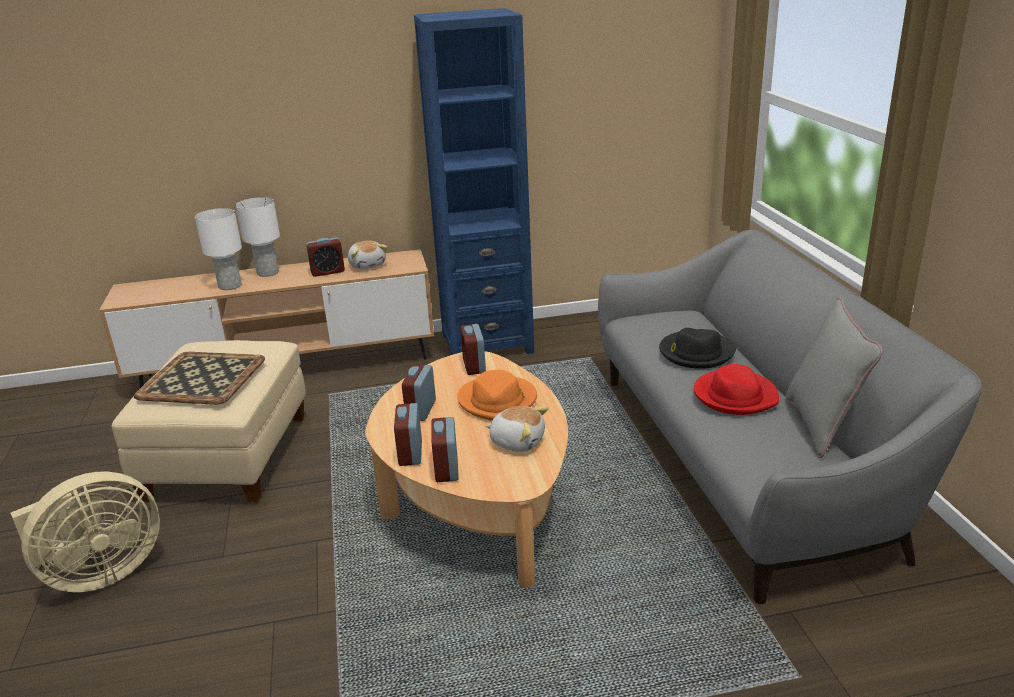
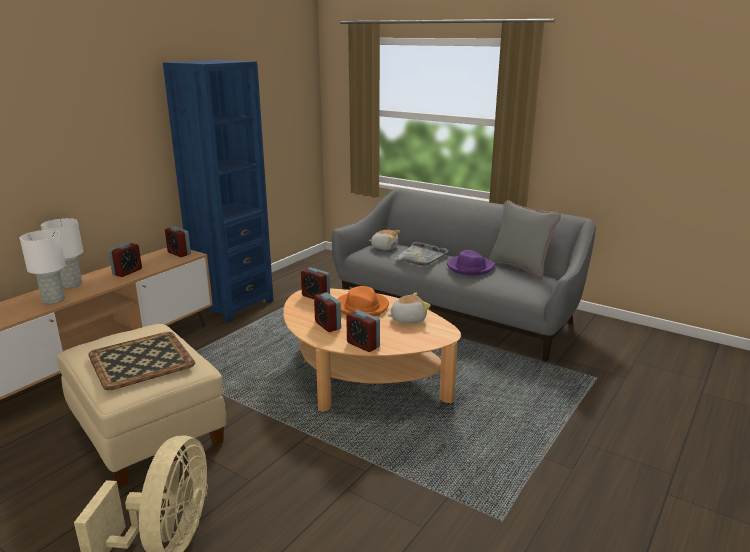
camera: 45 degrees left, 5 degrees down
(367, 265) = (152, 261): plush toy -> plush toy (384, 247)
(446, 469) = (396, 343): alarm clock -> alarm clock (179, 253)
(696, 352) = (421, 256): black hat -> grey tray
(735, 396) = (470, 267): red hat -> purple hat

